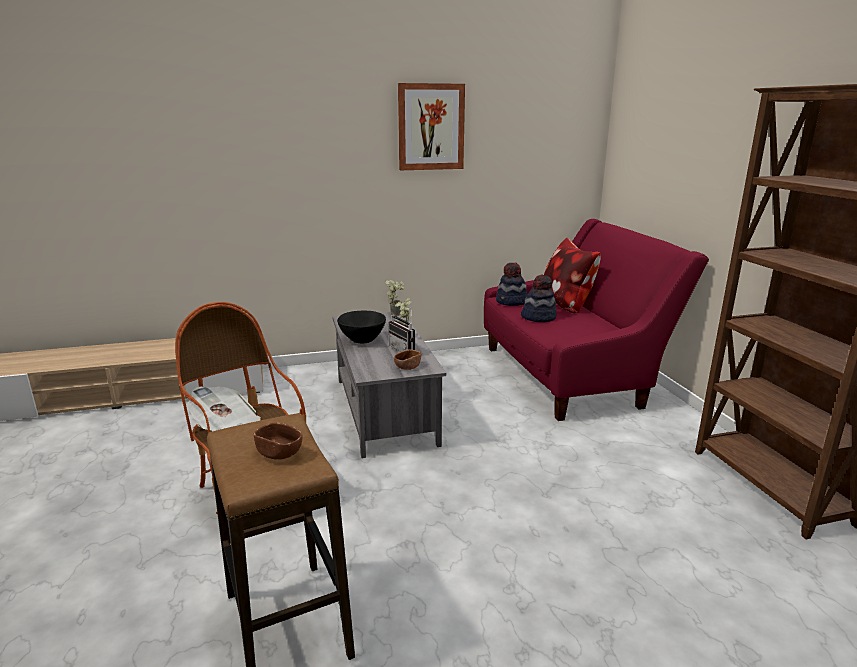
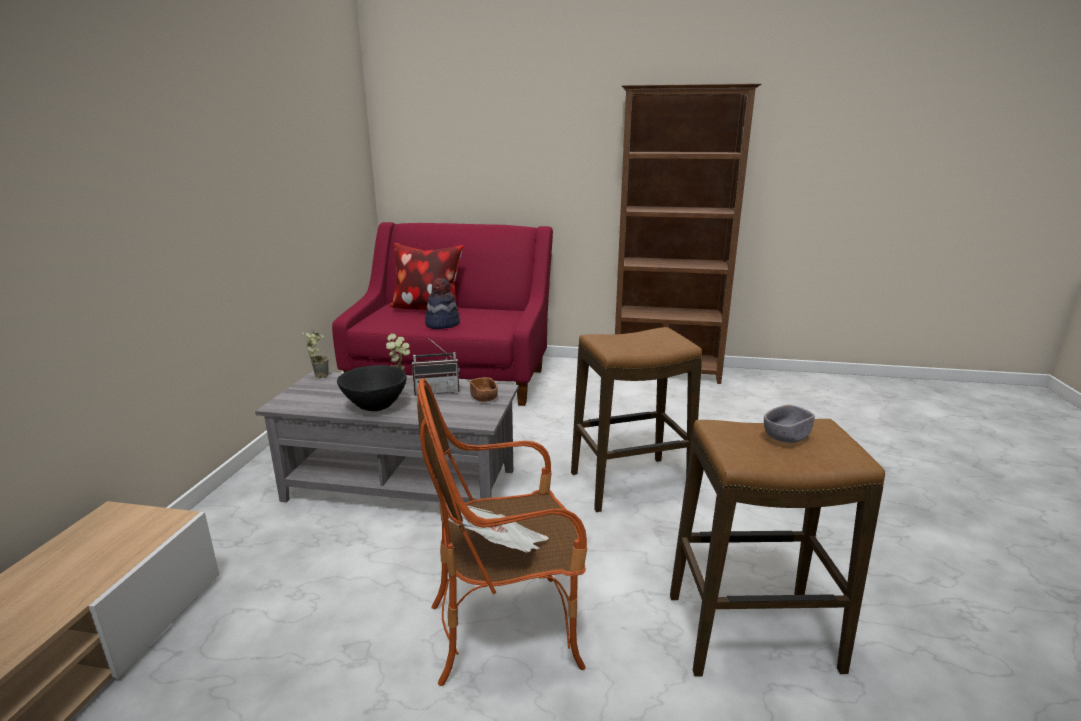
camera: 65 degrees left, 0 degrees up
(279, 452) = (786, 436): brown bowl -> grey bowl
(431, 127) = (249, 120): picture -> none
(470, 511) = (629, 484): none -> stool
(511, 302) = (386, 323): hat -> none

